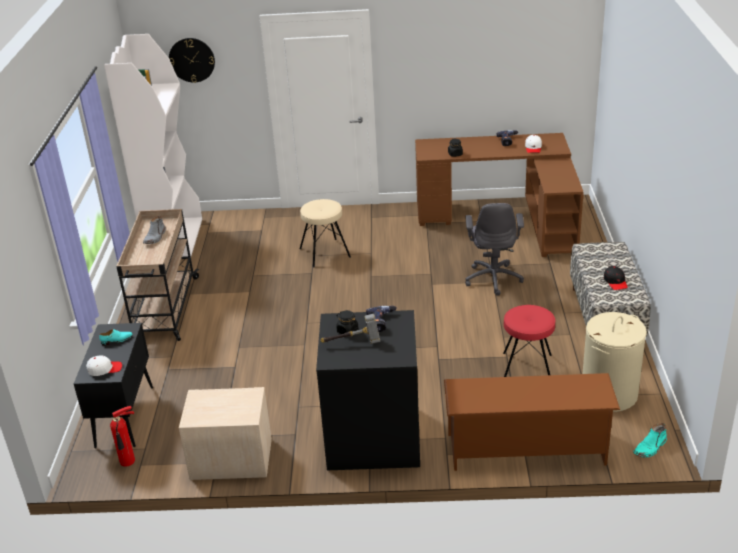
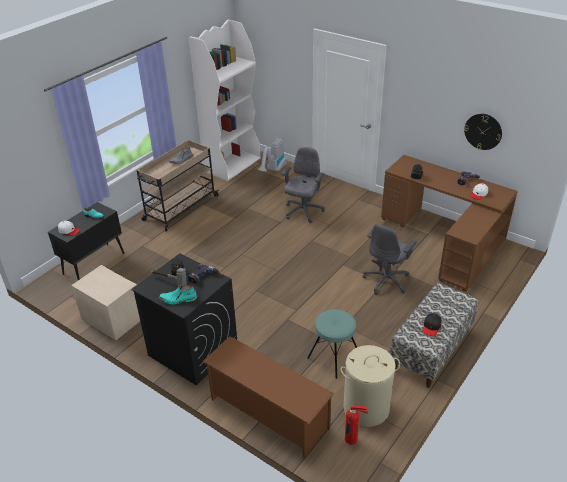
camera: 35 degrees right, 5 degrees up
(129, 462) = (68, 291): fire extinguisher -> fire extinguisher (351, 440)
(192, 60) = (270, 48): wall clock -> wall clock (483, 131)
(234, 225) = (273, 170): none -> vacuum cleaner
(325, 253) = (303, 212): beige stool -> grey office chair
(527, 368) = (334, 357): red stool -> turquoise stool
(650, 447) = (348, 464): turquoise boot -> turquoise boot (178, 299)

